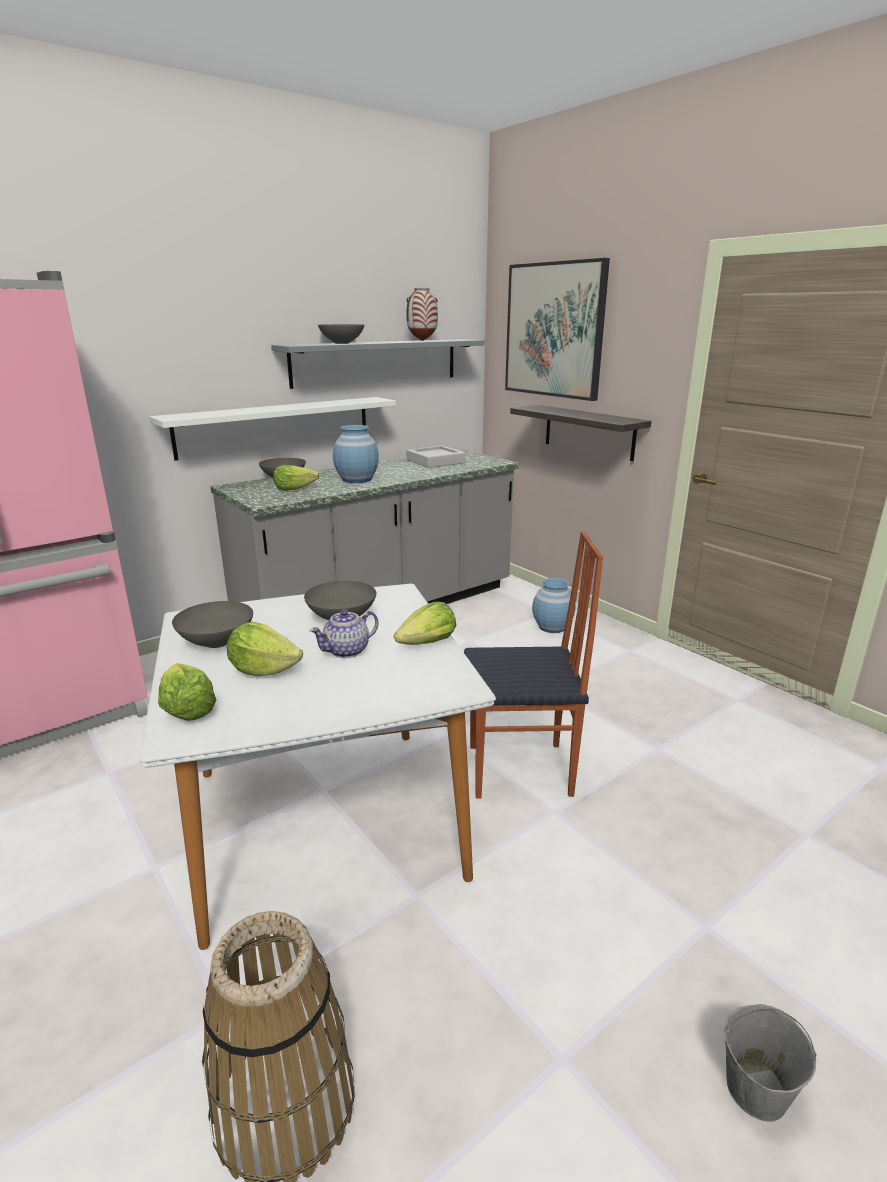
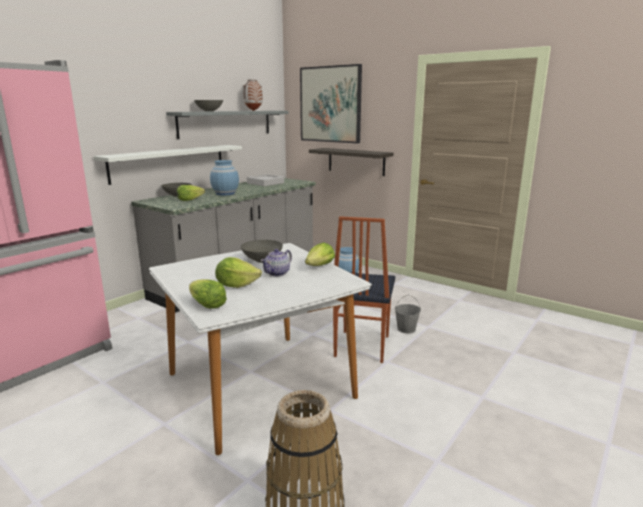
camera: 15 degrees left, 5 degrees down
(216, 643) = (196, 277): grey bowl -> none
(520, 771) = (360, 346): chair -> chair turned 120 degrees clockwise
(756, 1089) = (528, 453): grey bucket -> grey bucket (406, 329)

